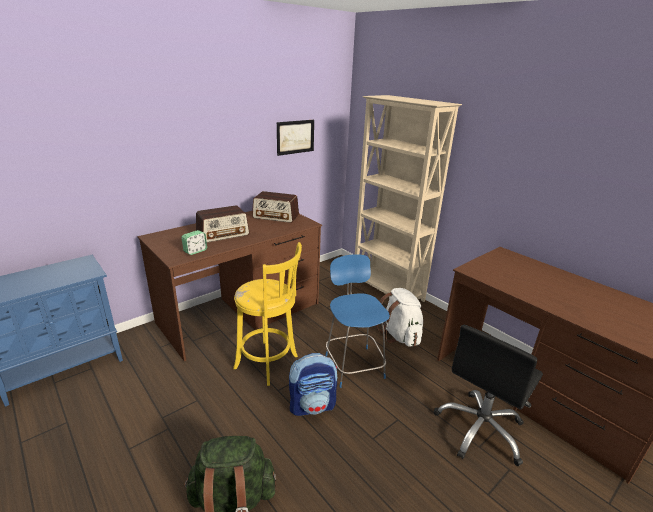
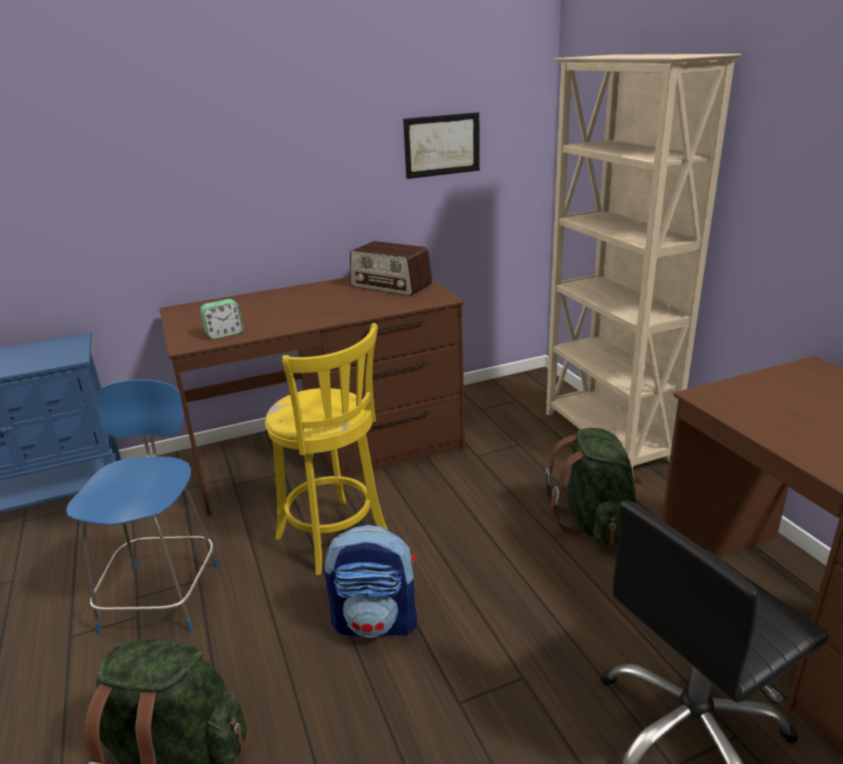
camera: 20 degrees right, 0 degrees up
(223, 234) = (285, 310): radio -> none
(353, 365) = (482, 562): blue chair -> blue chair (163, 594)
(399, 335) = (594, 522): white backpack -> green backpack

